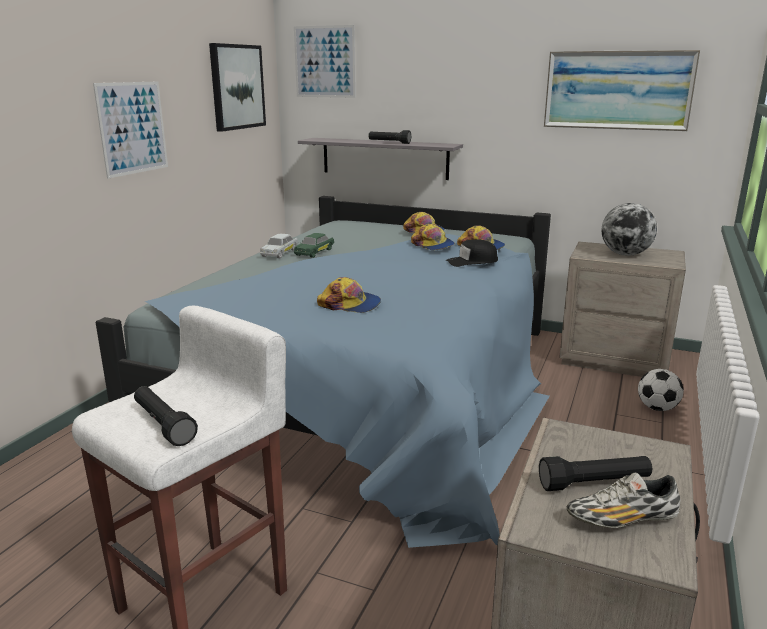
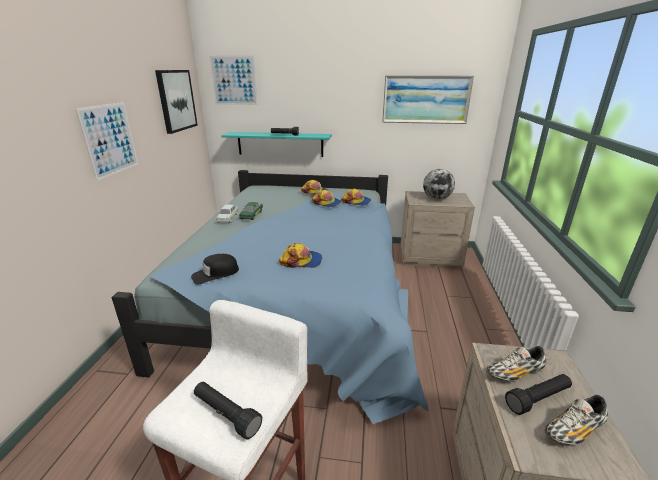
camera: 15 degrees left, 5 degrees up
(384, 158) = (280, 144): grey shelf -> turquoise shelf
(472, 261) = (358, 214): black cap -> black cap (215, 274)
(582, 455) = (514, 373): none -> shoe
(657, 408) = (466, 288): football -> none

